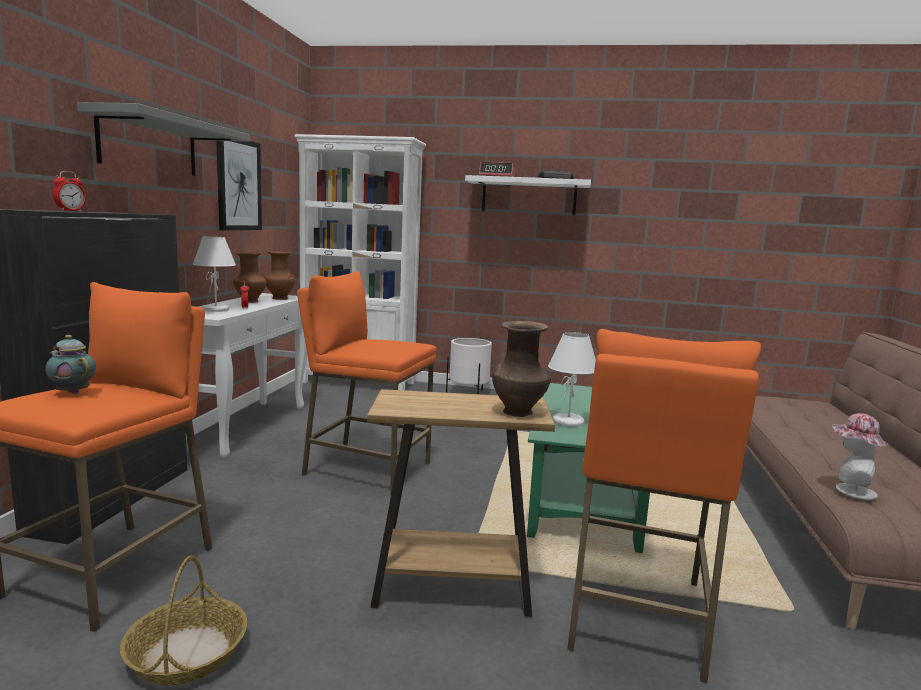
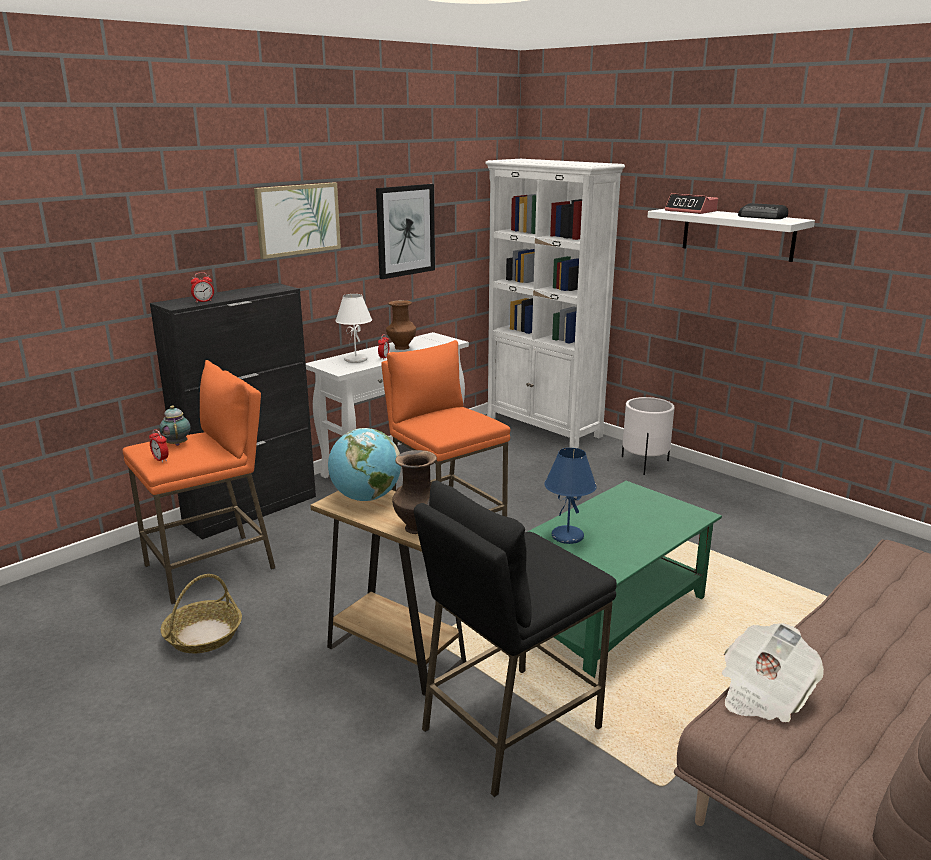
camera: 35 degrees right, 10 degrees up
(70, 409) = (160, 459): none -> alarm clock
(149, 145) = (298, 219): grey shelf -> picture
(279, 298) = (434, 344): brown vase -> none
(418, 400) = (366, 498): none -> globe
(568, 422) = (567, 537): white table lamp -> blue table lamp
(635, 614) = (510, 728): orange stool -> black stool
(849, 490) = (763, 693): hat -> newspaper

